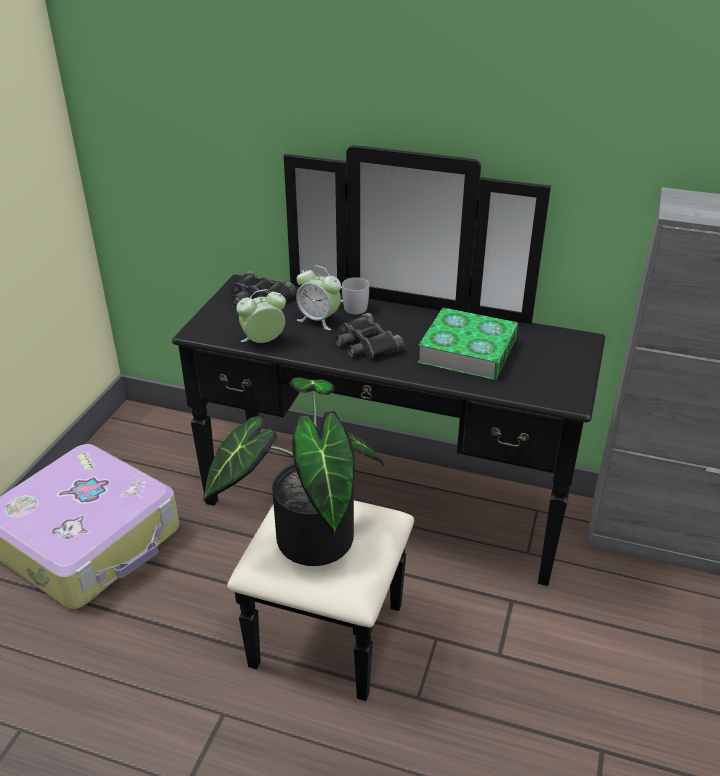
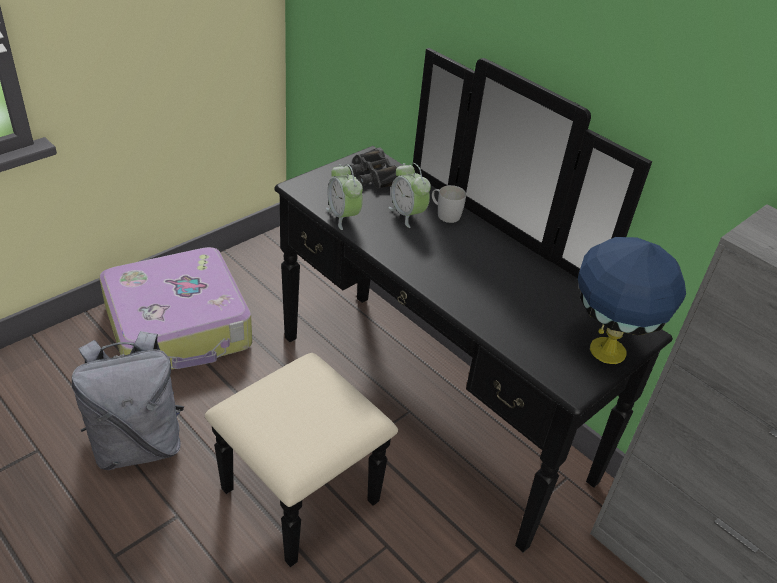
camera: 25 degrees right, 5 degrees up
(130, 668) = (138, 444): none -> grey backpack
(263, 342) = (343, 216): alarm clock -> alarm clock turned 120 degrees counterclockwise
(305, 536) = (287, 402): potted plant -> none
(365, 344) = (428, 253): black binoculars -> none
(467, 351) = (516, 297): book -> none
(568, 363) = (605, 350): none -> blue table lamp

